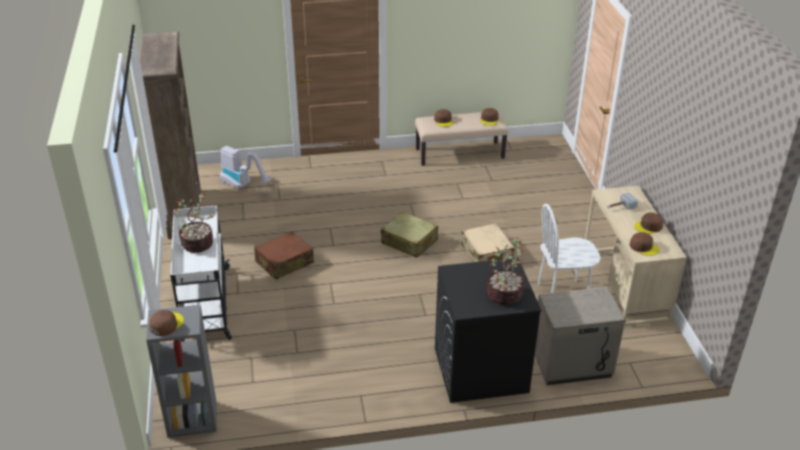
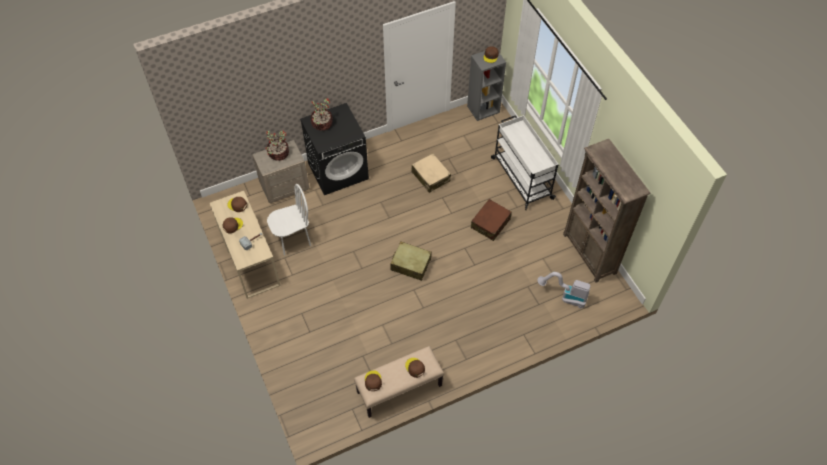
camera: 165 degrees right, 20 degrees up
(198, 244) = (527, 149): potted plant -> potted plant (278, 154)
(487, 254) = (351, 266): beige suitcase -> beige suitcase (430, 176)

